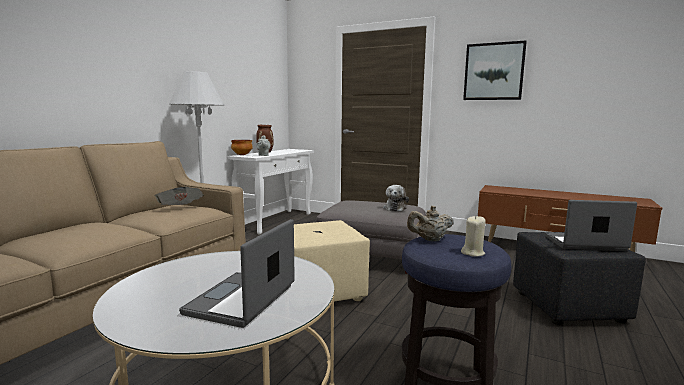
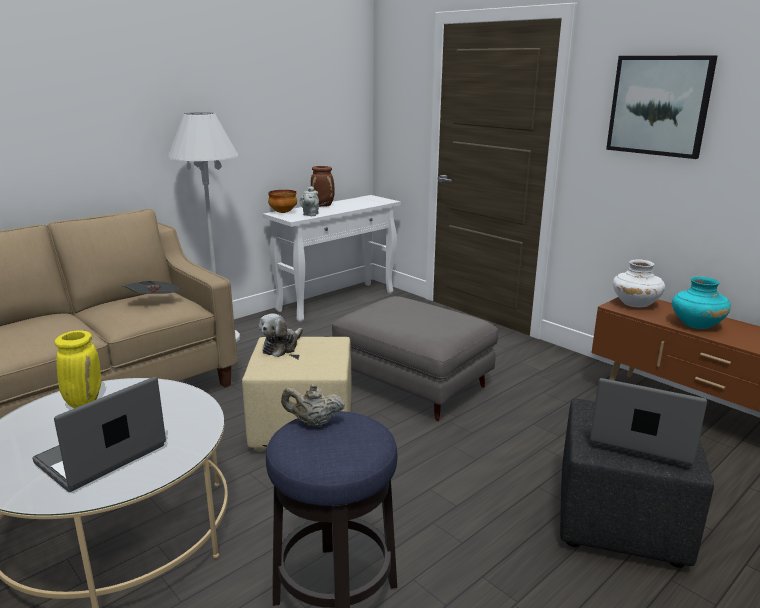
camera: 20 degrees right, 10 degrees up
(180, 271) = (84, 401): none -> yellow vase
(395, 208) = (440, 324): plush toy -> plush toy (281, 347)
(473, 253) = (330, 456): beige candle -> none
(497, 189) = (635, 304): none -> white vase
(540, 193) = (696, 325): none -> turquoise vase

